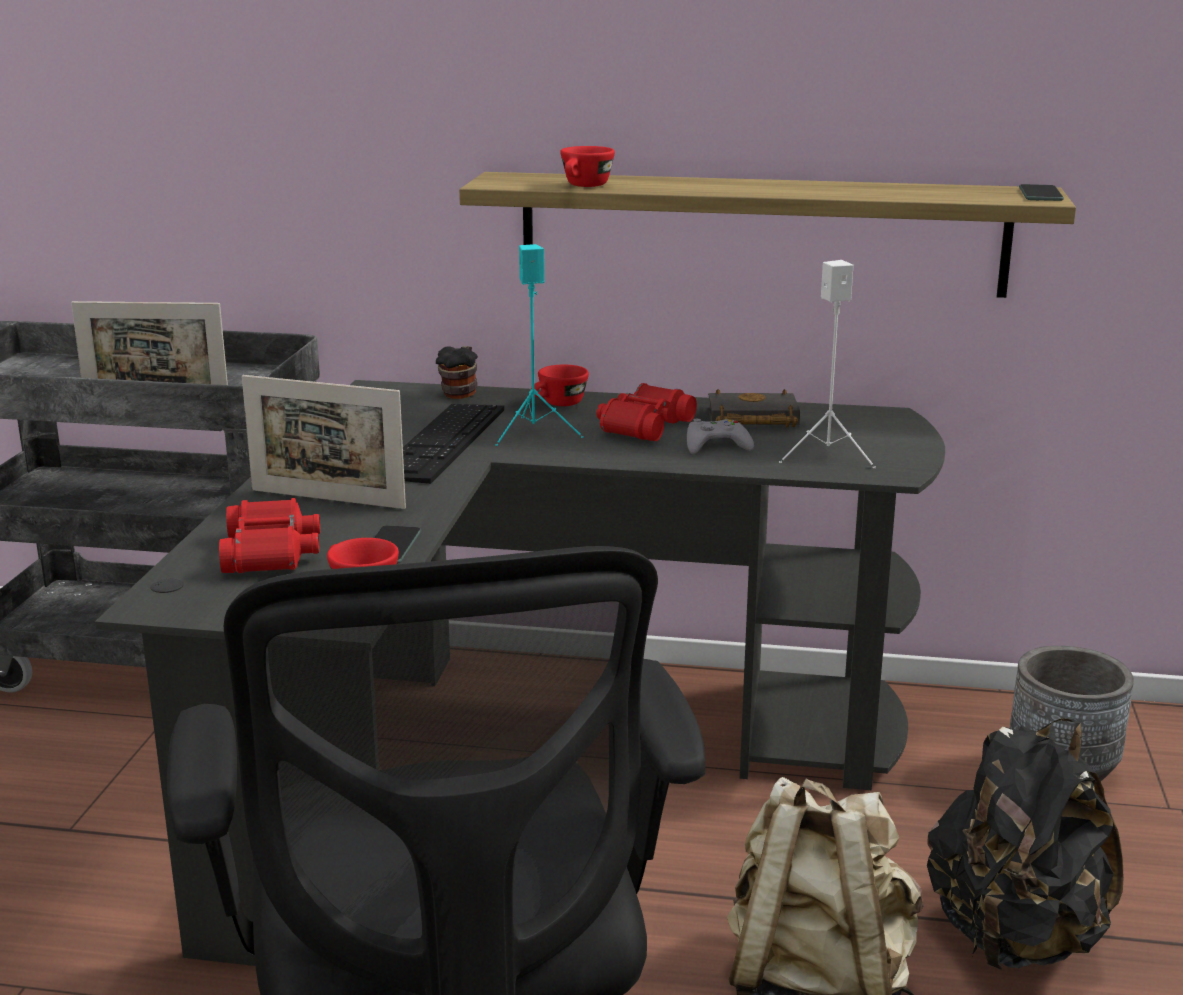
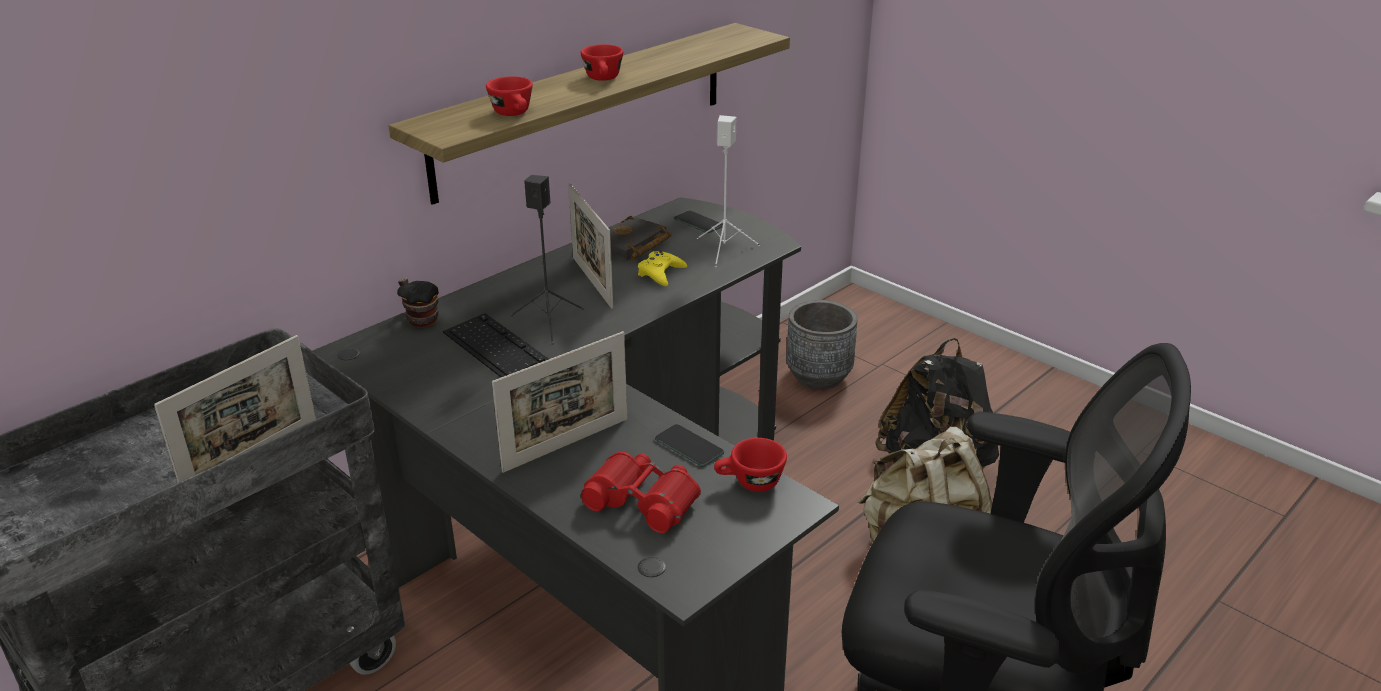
camera: 55 degrees left, 10 degrees up
(535, 433) = (549, 322): turquoise speaker -> black speaker
(558, 404) = (505, 293): red cup -> red cup (604, 79)
(642, 426) = (592, 282): red binoculars -> picture frame
(716, 445) = (661, 273): grey game controller -> yellow game controller
(1040, 194) = (748, 32): phone -> phone (698, 223)

